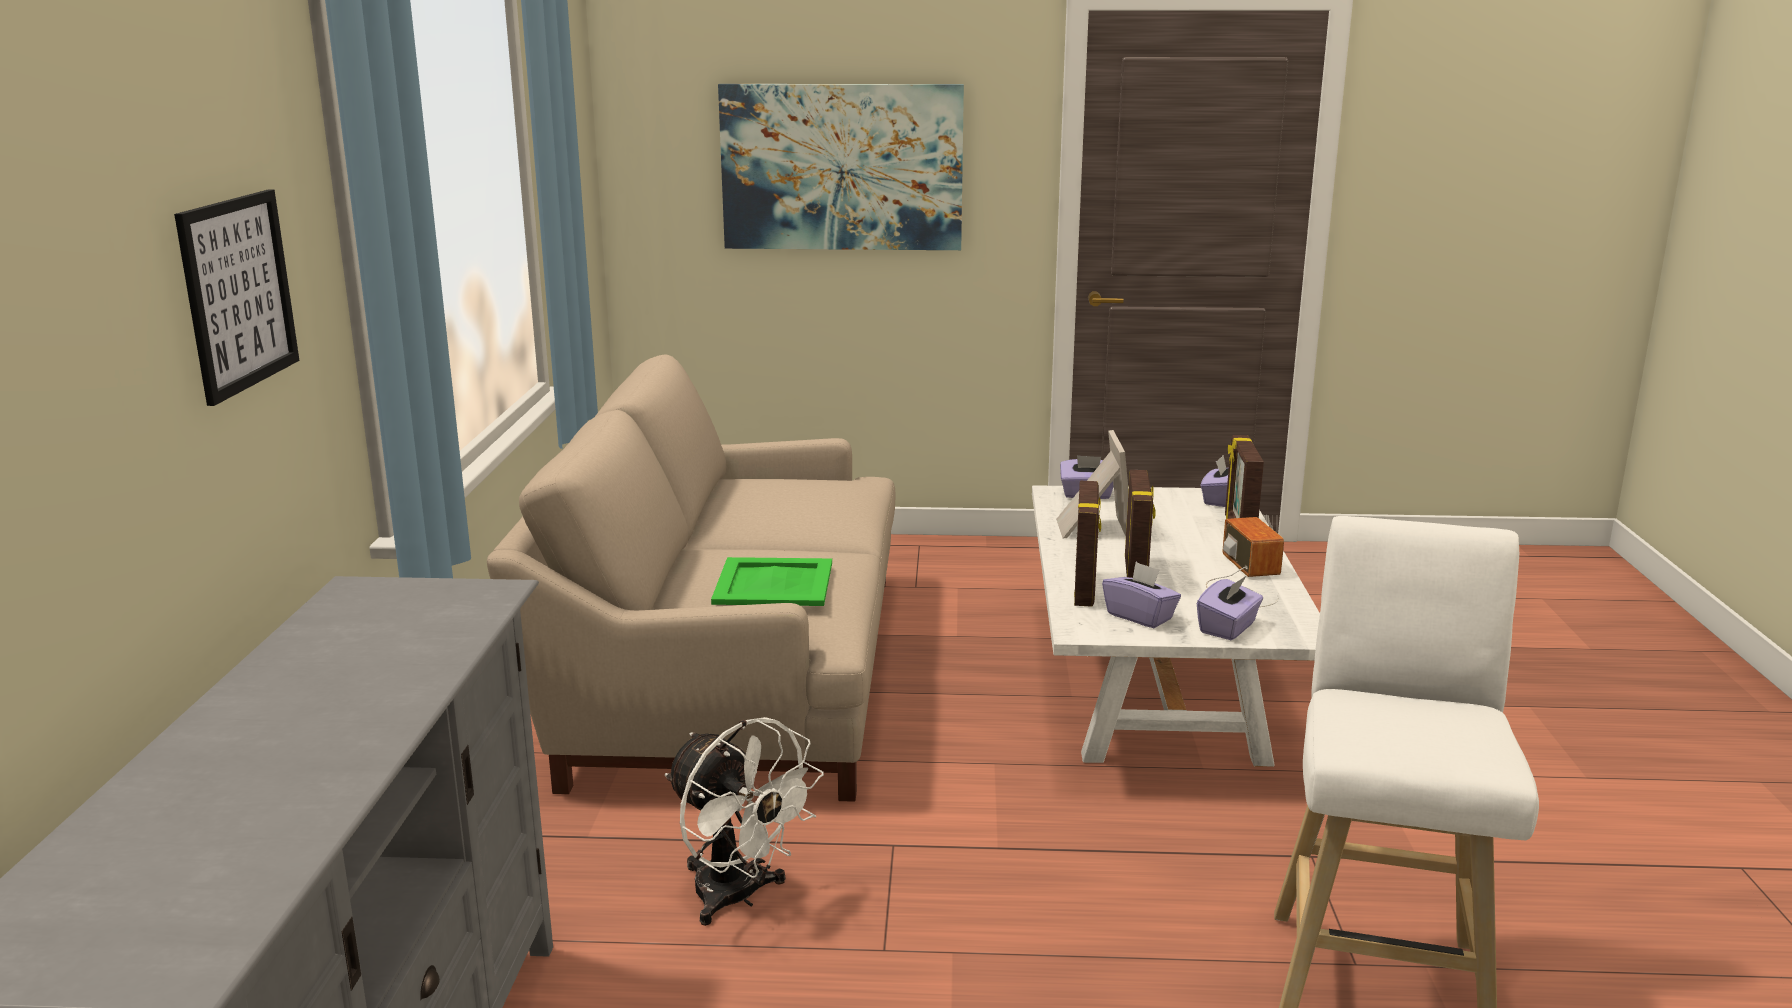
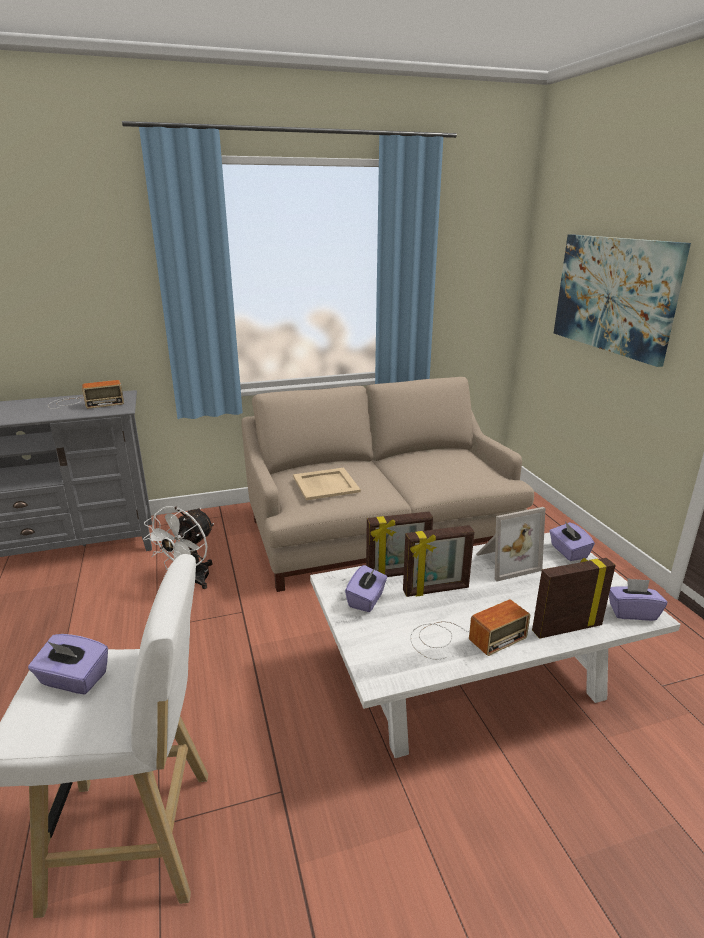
camera: 70 degrees right, 5 degrees up
(238, 293) = (99, 283): picture -> none
(375, 630) = (84, 403): none -> radio
(772, 583) = (325, 484): green tray -> beige tray
(1228, 628) = (369, 639): purple tissue box -> purple tissue box (73, 679)

